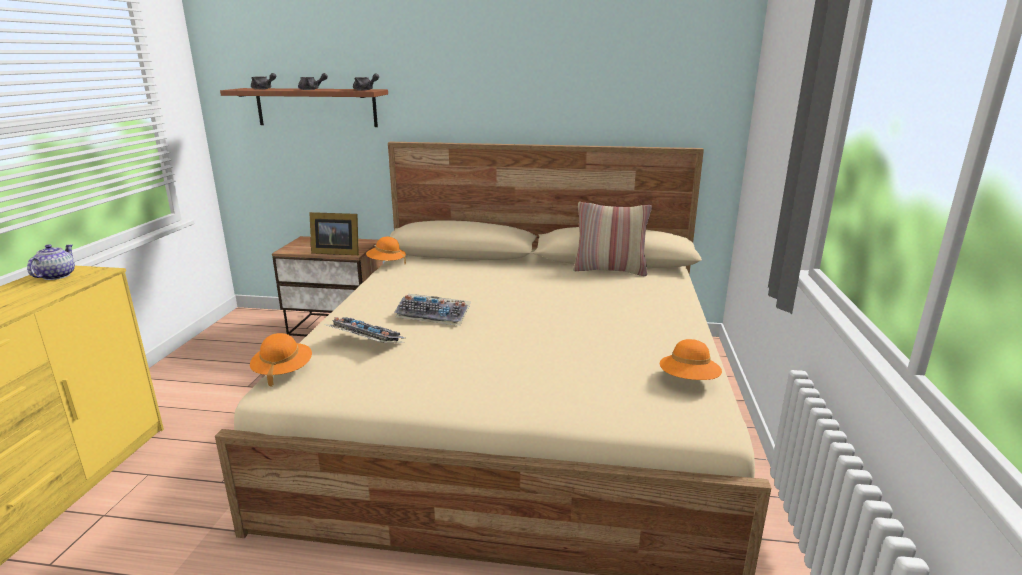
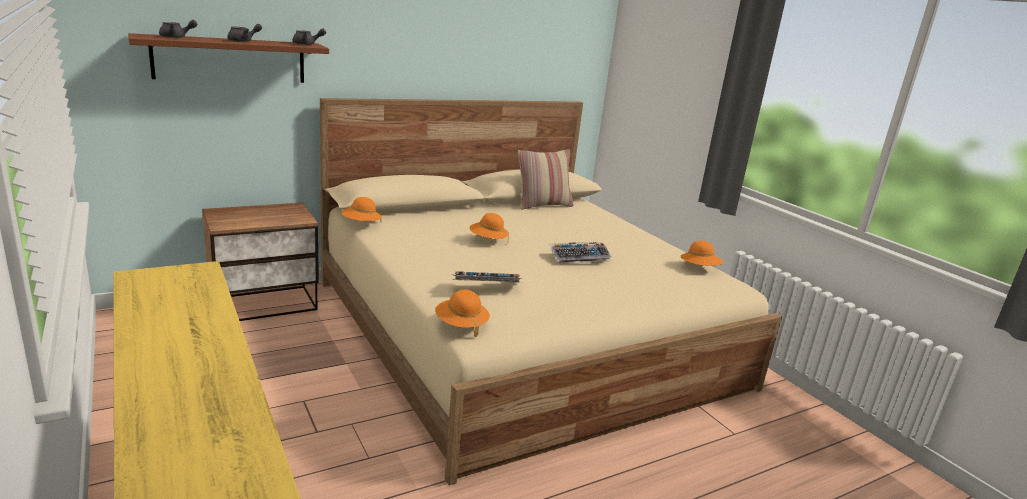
camera: 40 degrees left, 0 degrees up
(56, 276) = (158, 282): teapot -> none
(335, 252) = (282, 220): picture frame -> none
(434, 315) = (494, 259): keyboard -> keyboard (579, 257)
(469, 296) = (488, 240): none -> orange hat

